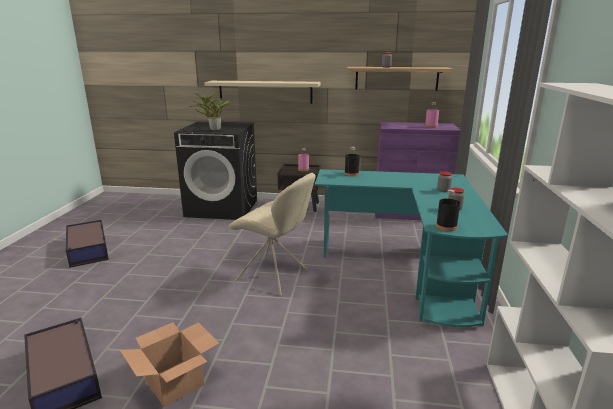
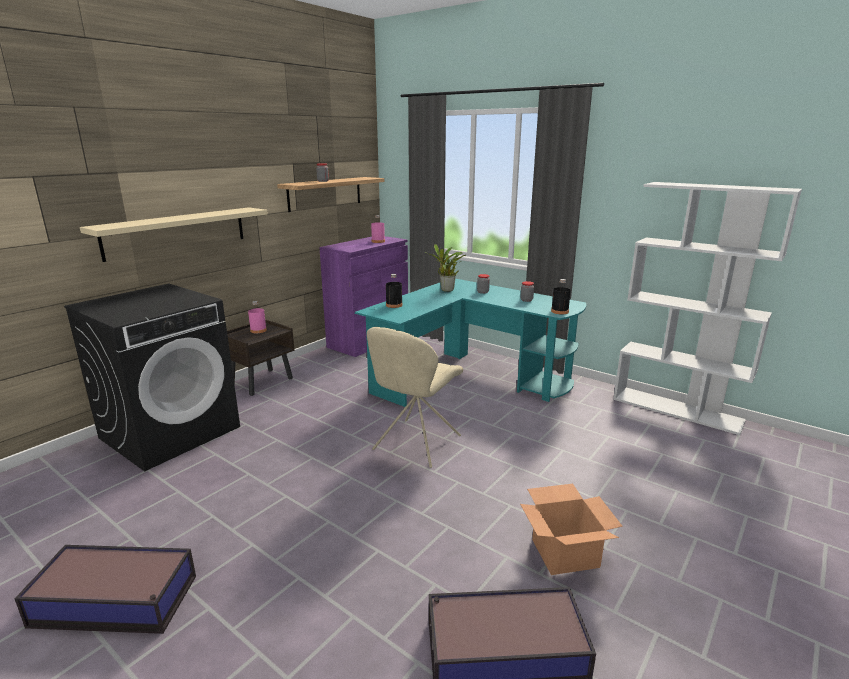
camera: 60 degrees left, 0 degrees up
(213, 130) = (162, 306): potted plant -> potted plant (446, 290)
(274, 277) = (415, 444): beige chair -> beige chair turned 150 degrees clockwise

